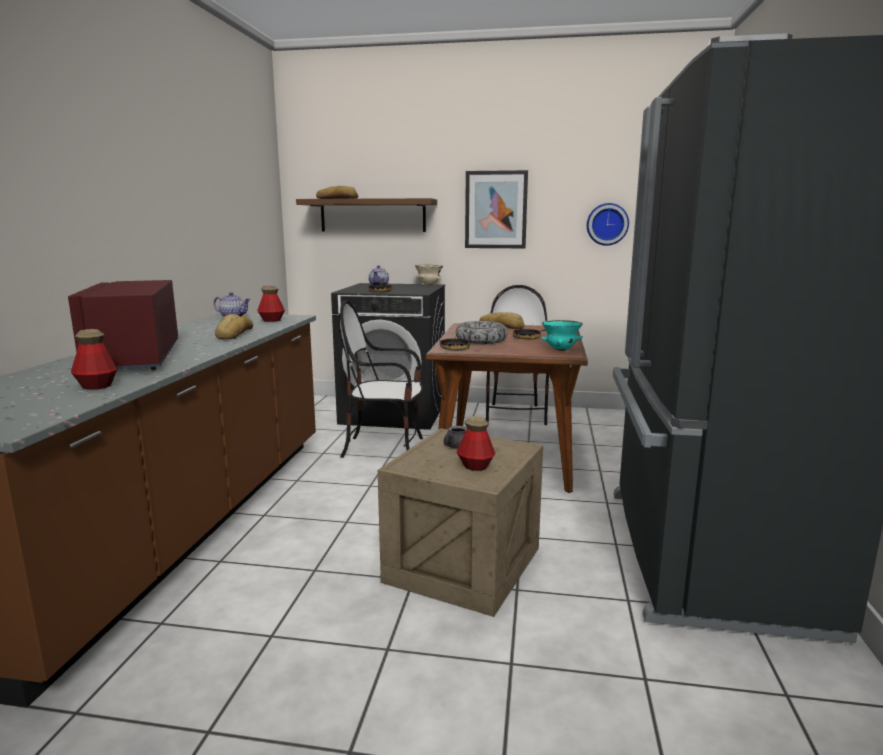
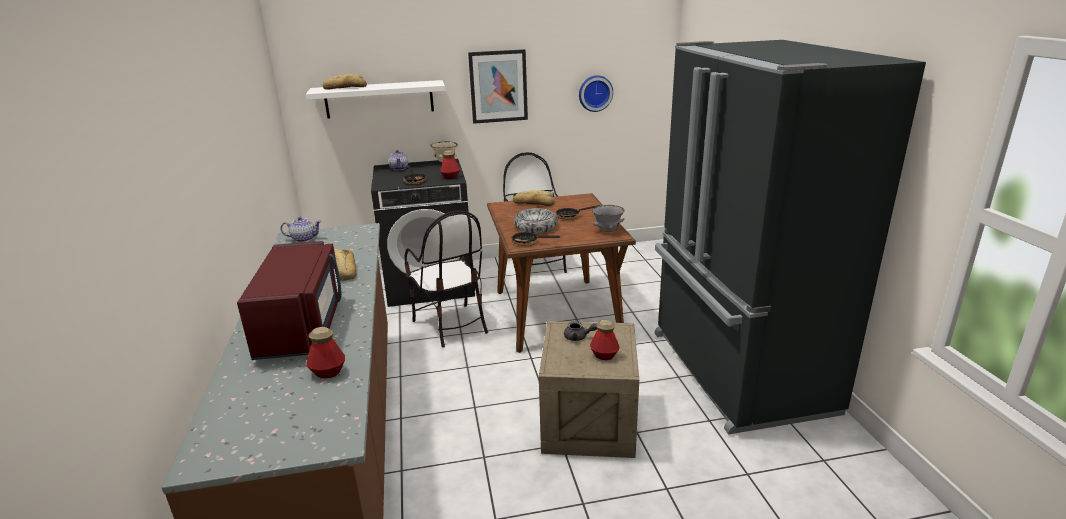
camera: 20 degrees left, 10 degrees up
(134, 358) = (302, 326): red microwave -> red microwave turned 150 degrees counterclockwise
(271, 320) = (349, 239): bottle -> bottle (450, 177)
(372, 215) = (379, 99): brown shelf -> white shelf
(384, 448) = (451, 325): chair -> chair turned 105 degrees counterclockwise
(561, 350) = (608, 230): turquoise bowl -> grey bowl

